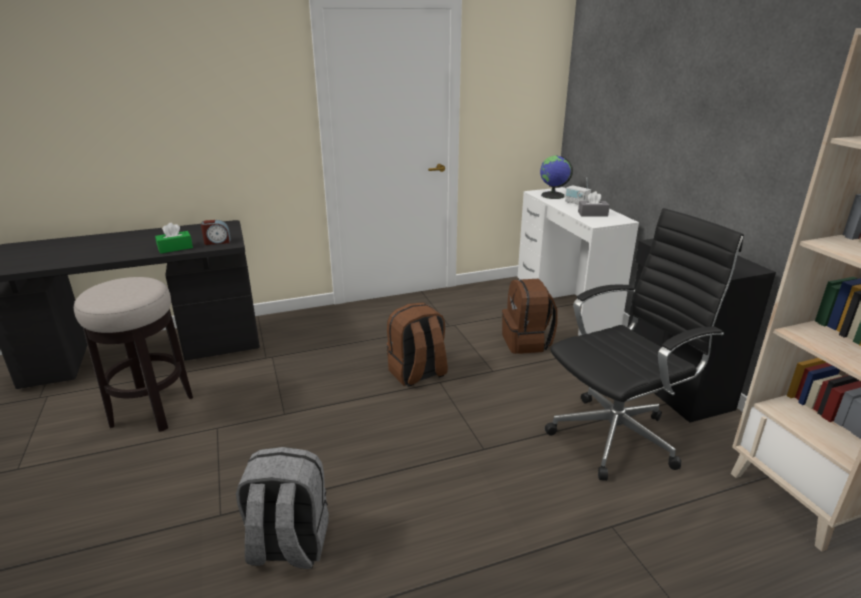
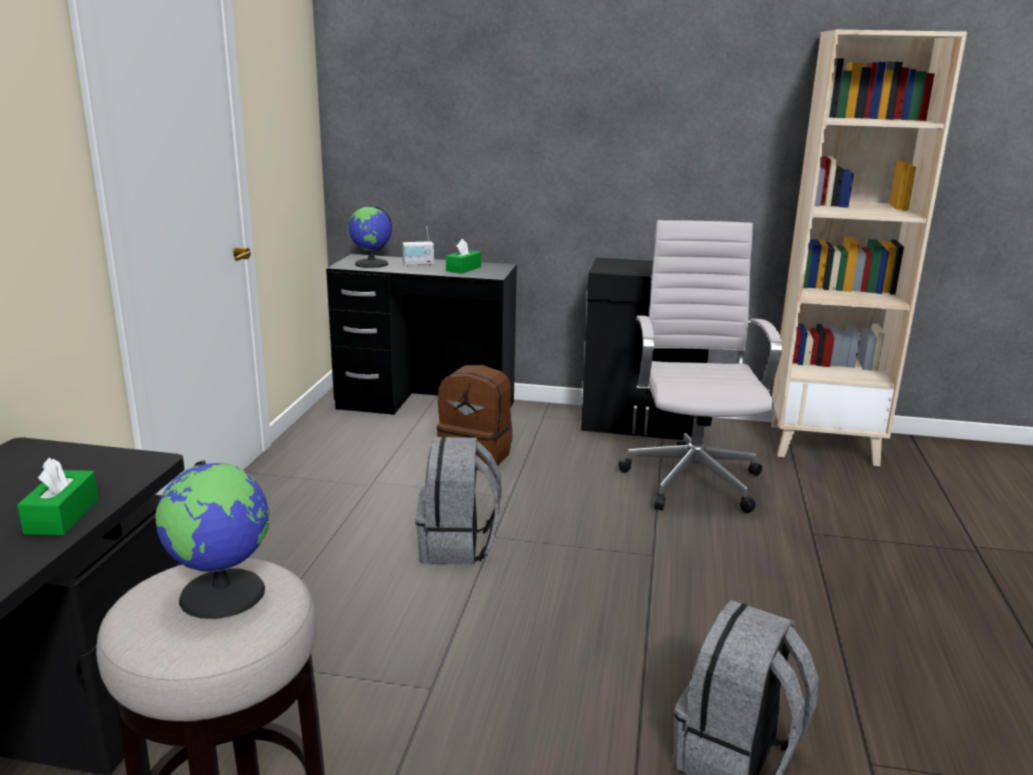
camera: 60 degrees left, 5 degrees down
(126, 290) = (224, 593): none -> globe
(217, 242) = (111, 472): alarm clock -> none
(417, 374) = (458, 546): brown backpack -> grey backpack
(565, 304) = (426, 405): white desk -> black desk
(592, 214) = (463, 269): grey tissue box -> green tissue box
(618, 436) = (691, 478): black office chair -> white office chair

